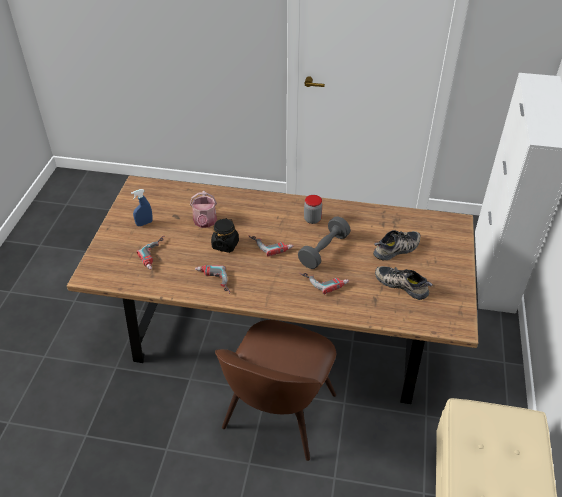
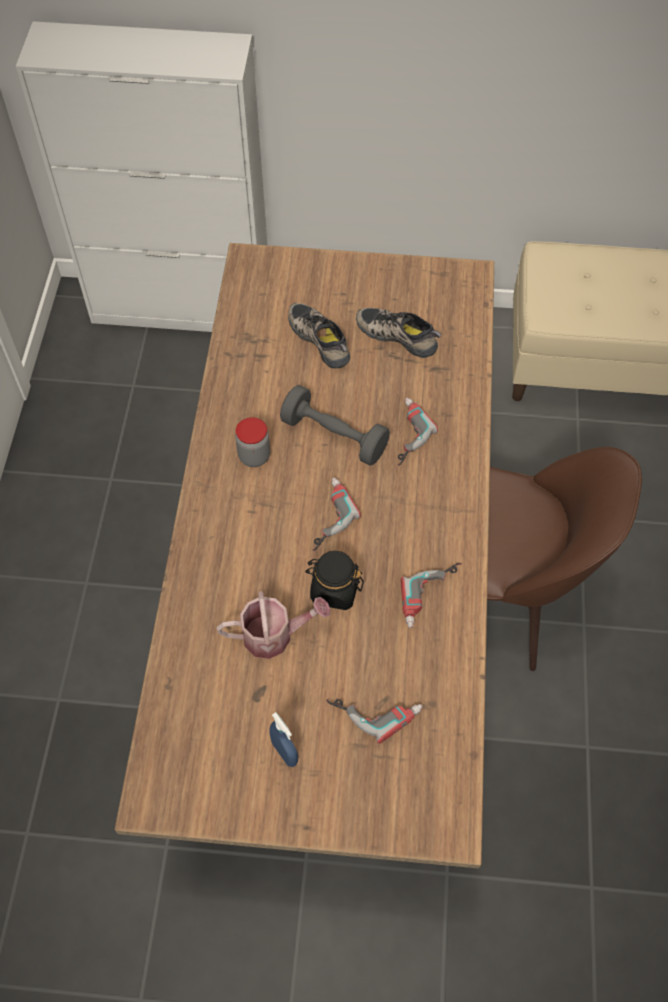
camera: 95 degrees left, 15 degrees up
(402, 284) = (398, 335): shoe -> shoe turned 90 degrees clockwise

